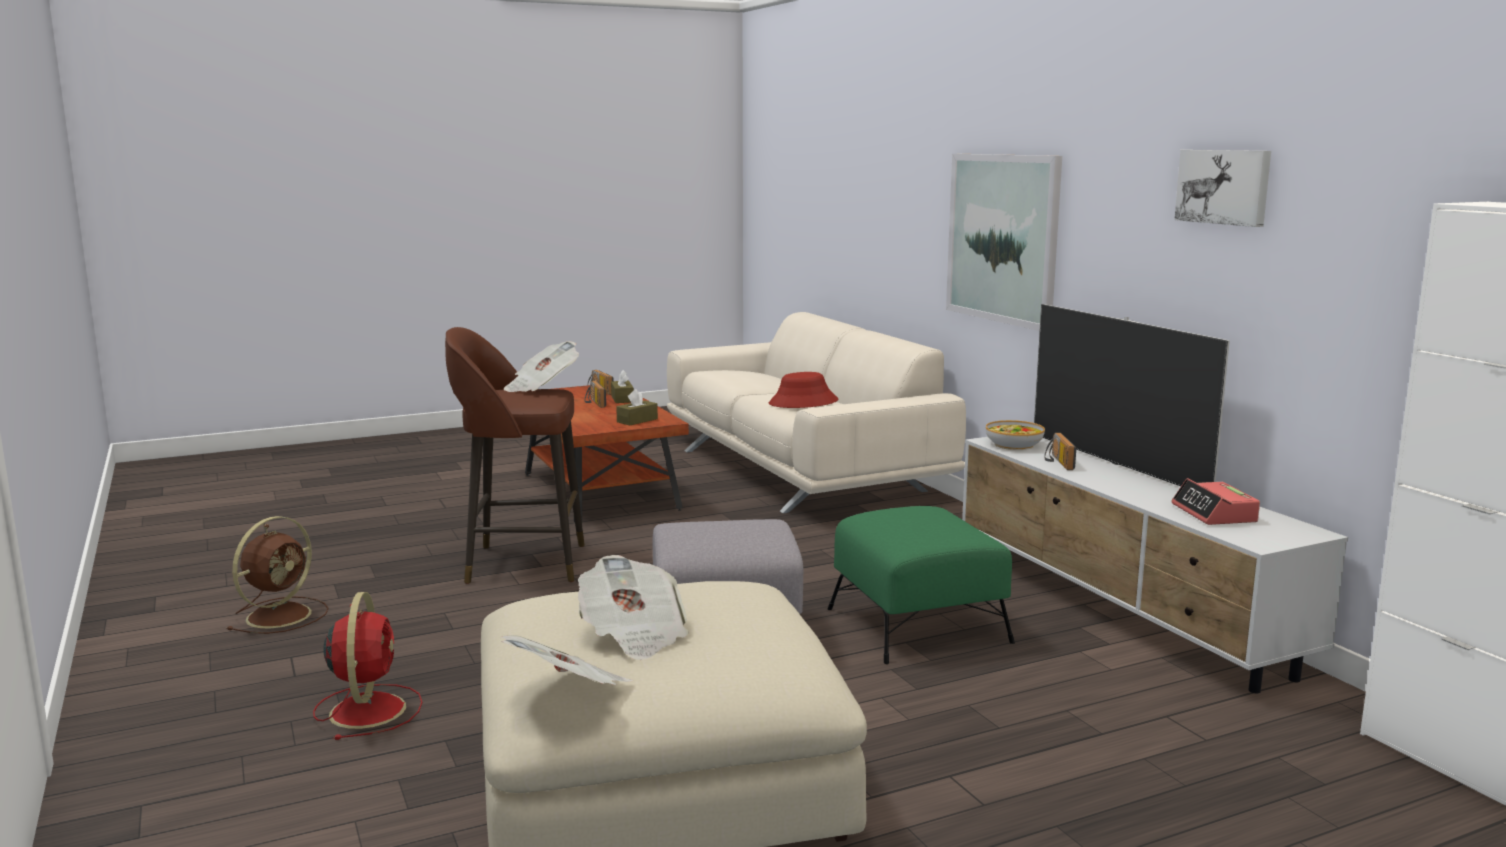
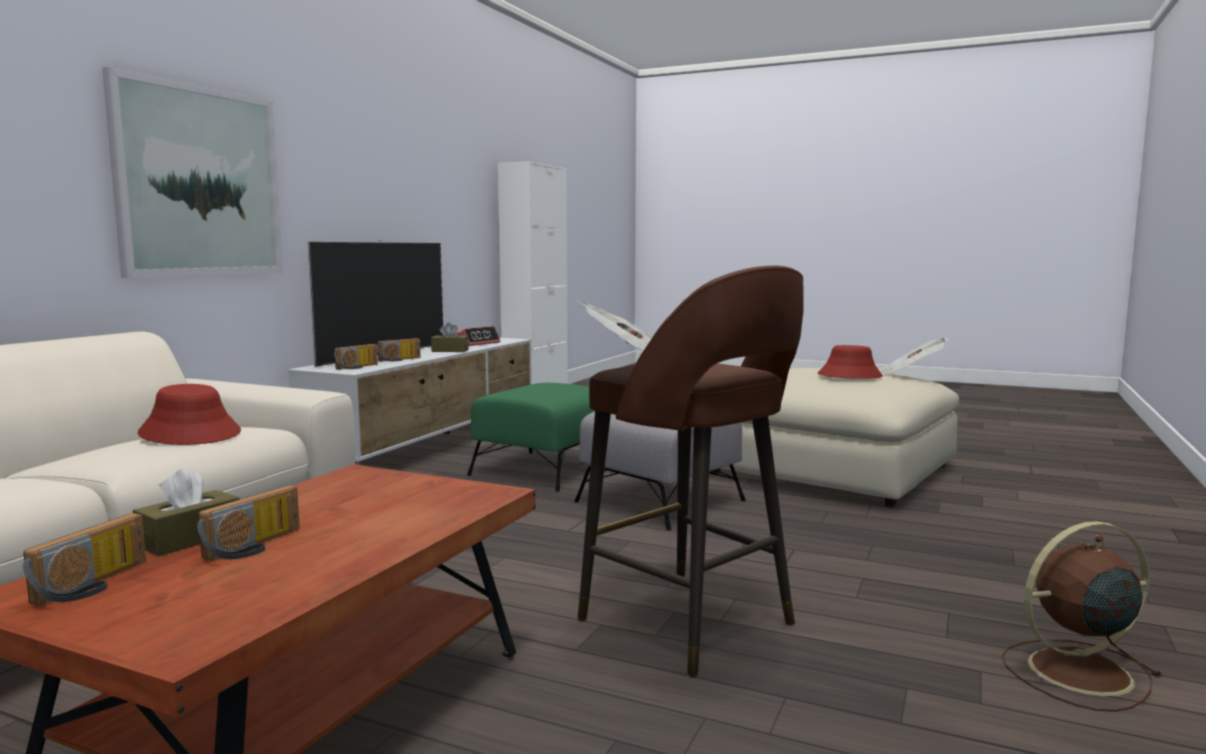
camera: 130 degrees left, 5 degrees down
(368, 709) = (988, 543): red fan -> none
(633, 635) = (849, 376): newspaper -> red hat
(637, 420) = (375, 485): brown tissue box -> brown tissue box (450, 351)
(1014, 445) = (358, 367): bowl -> radio
(1224, 187) = (396, 145): picture -> none

